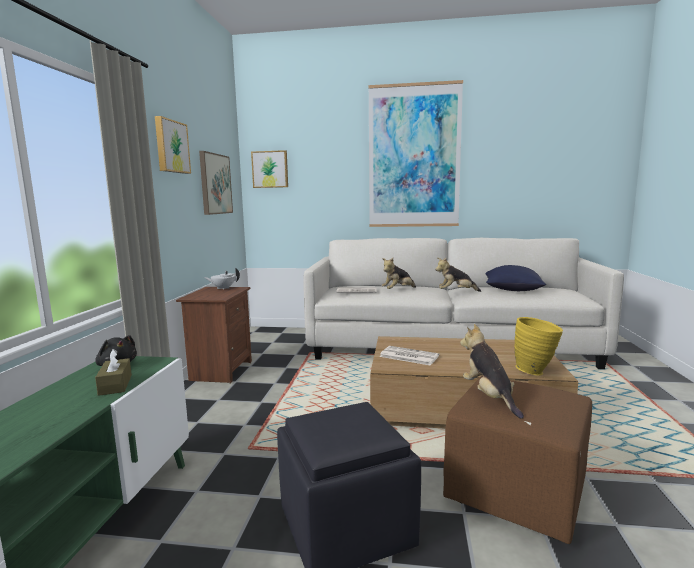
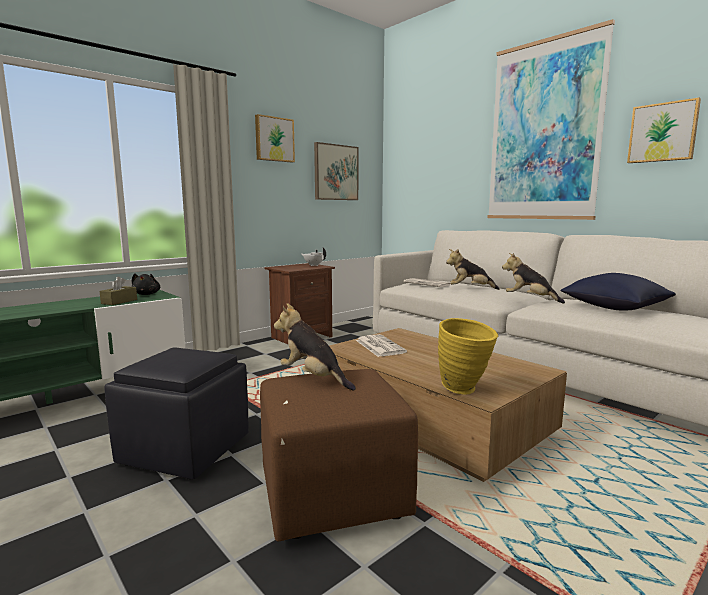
camera: 40 degrees right, 0 degrees up
(270, 169) = (404, 158): picture -> picture (663, 132)
(489, 397) = (313, 378): plush toy -> plush toy turned 75 degrees counterclockwise

